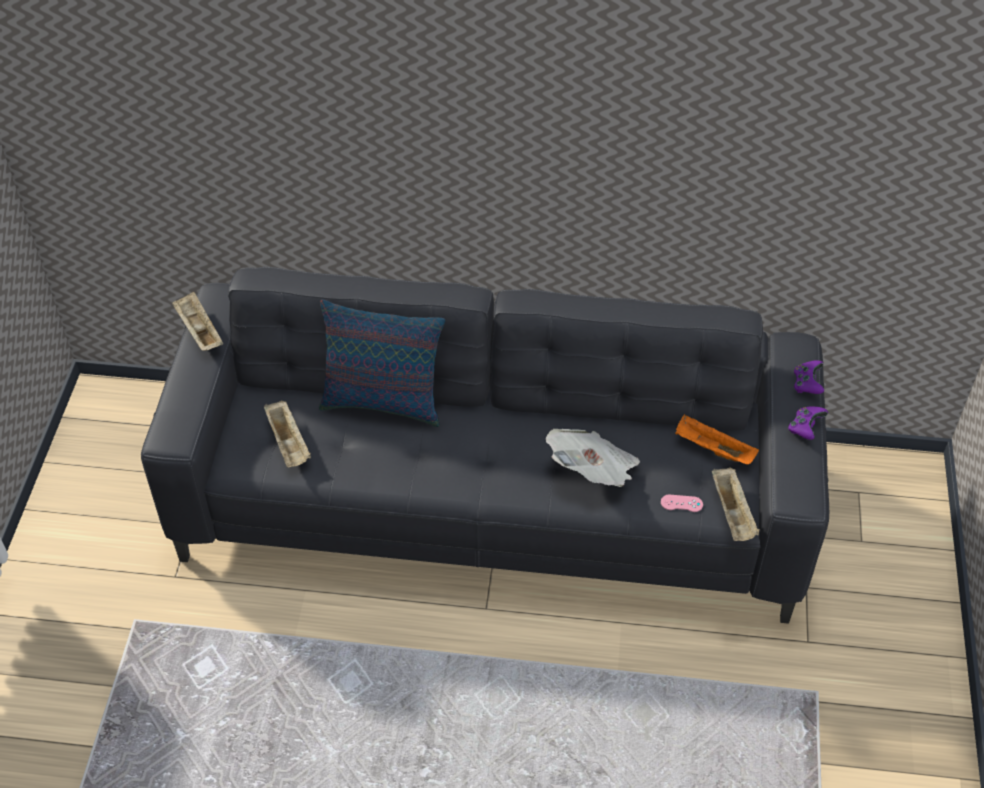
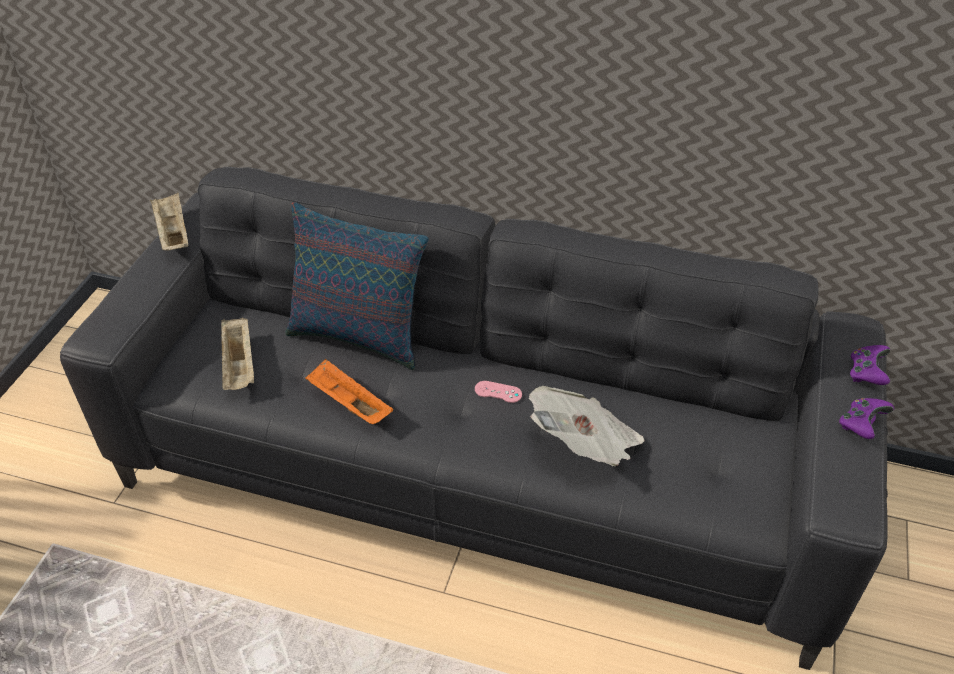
camera: 10 degrees right, 5 degrees down
(681, 503) = (690, 499): pink game controller -> pink game controller (498, 392)
(712, 450) = (737, 439): orange tray -> orange tray (348, 404)
(733, 514) = (755, 521): beige tray -> none

